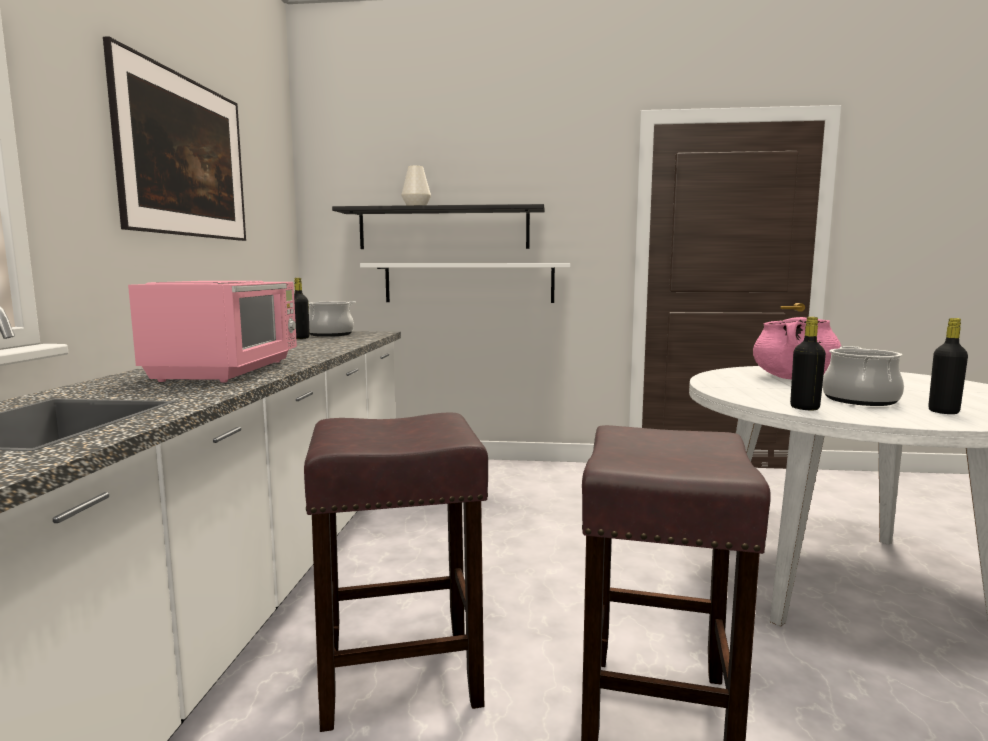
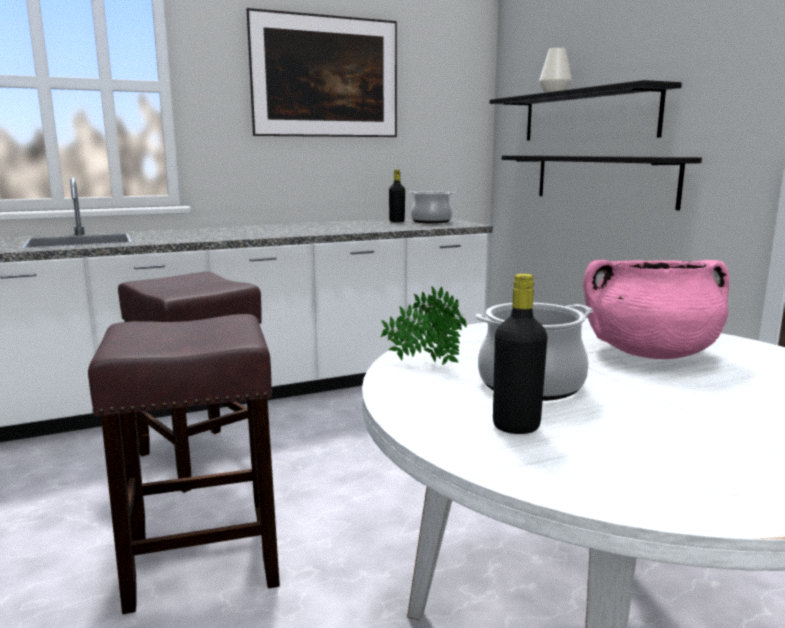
camera: 60 degrees right, 5 degrees up
(229, 370) = (232, 233): pink microwave -> none
(469, 283) = (602, 179): white shelf -> black shelf
(804, 408) = (423, 362): black bottle -> potted plant

